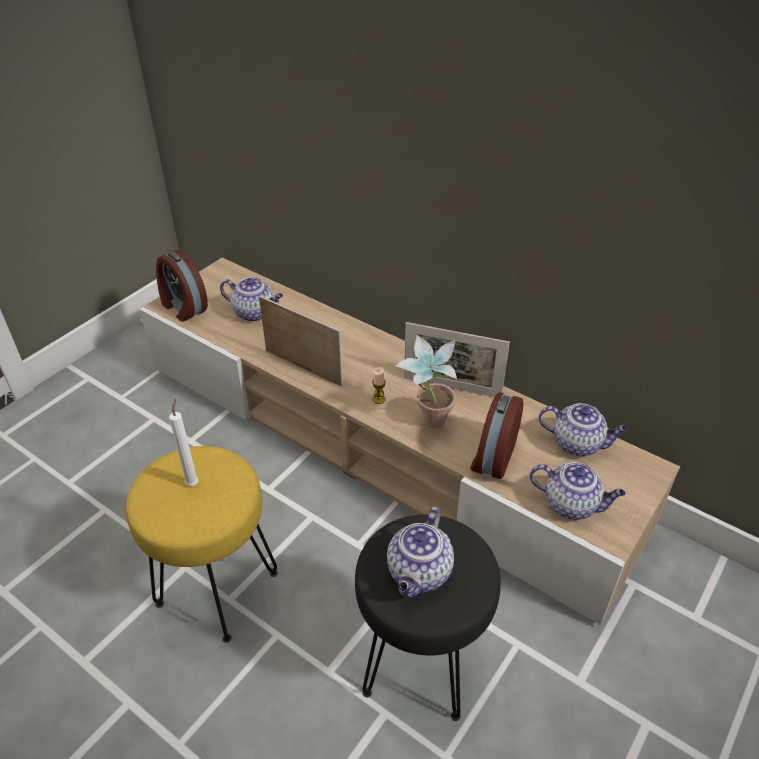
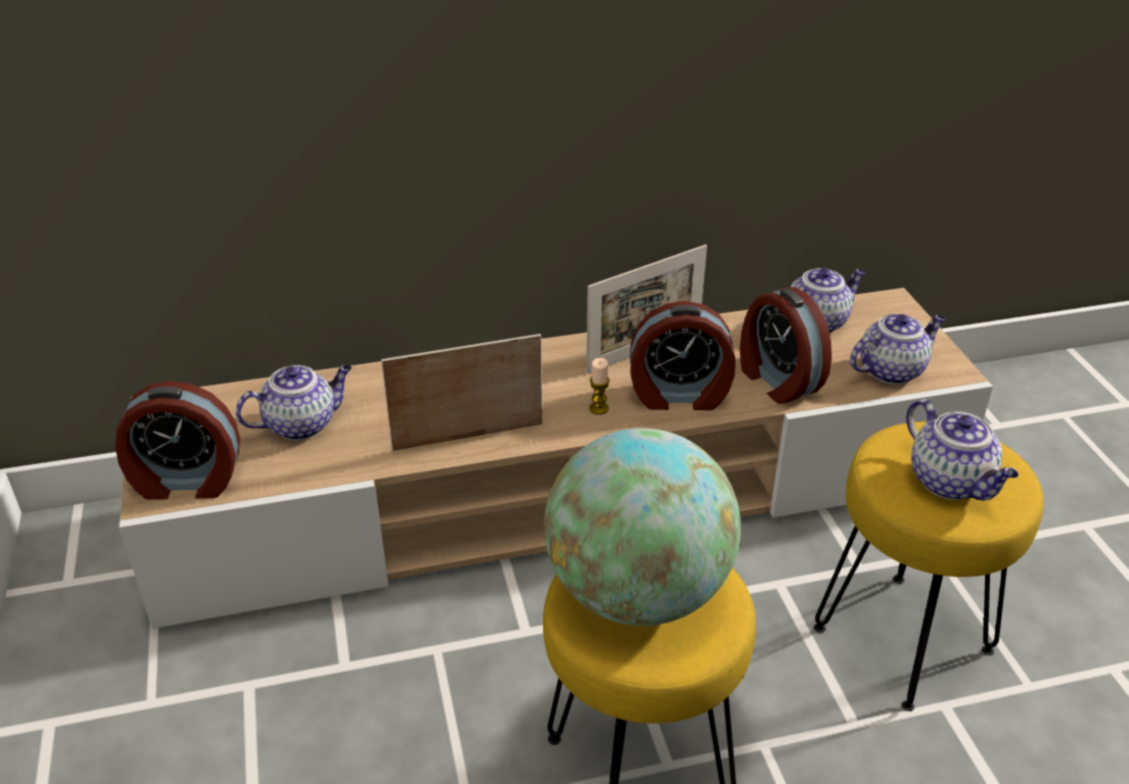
camera: 50 degrees left, 5 degrees down
(193, 482) = (638, 592): white candle -> globe
(421, 664) = (905, 639): black stool -> yellow stool
(427, 423) = (679, 396): potted plant -> alarm clock

